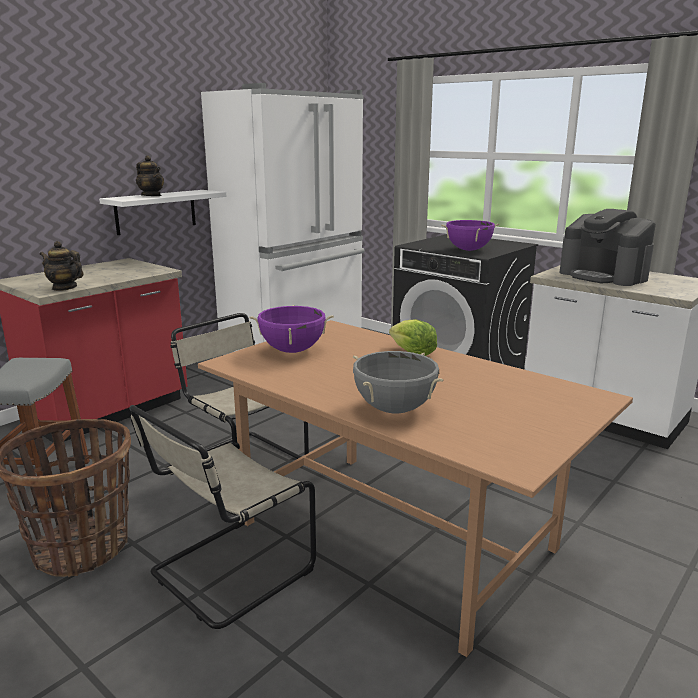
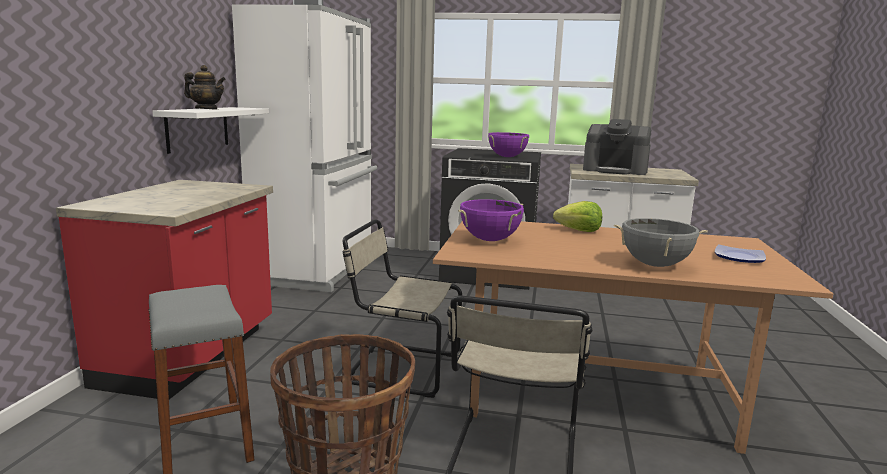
camera: 30 degrees left, 5 degrees down
(64, 288) = (182, 207): teapot -> none
(525, 419) = (738, 257): none -> plate

